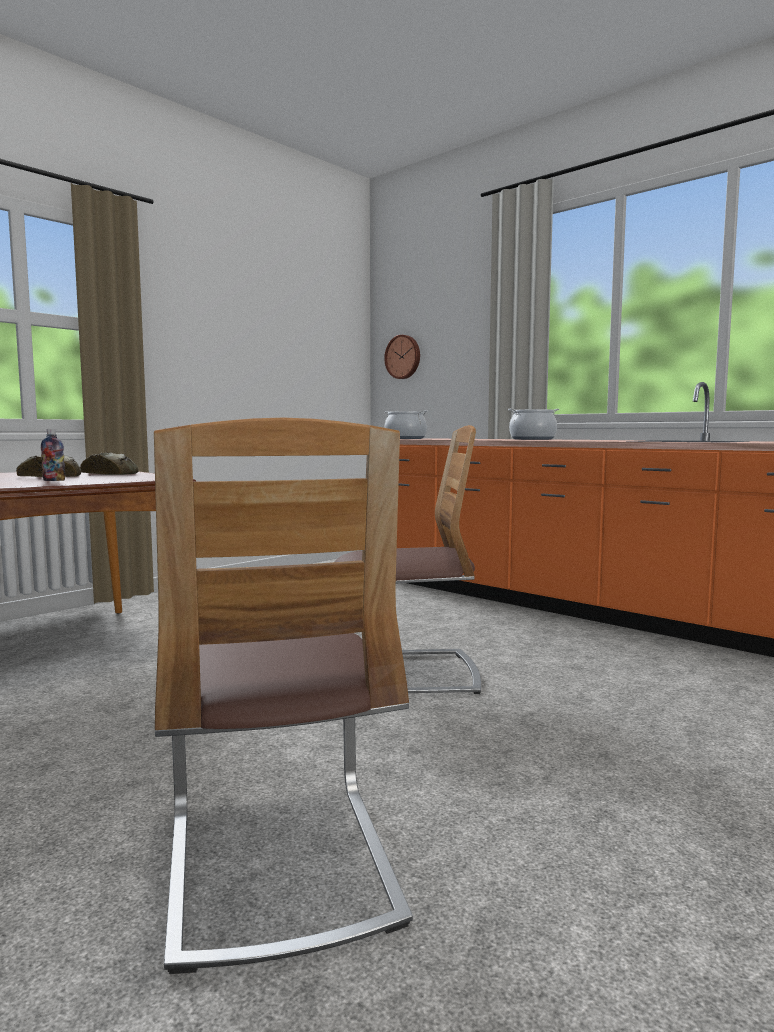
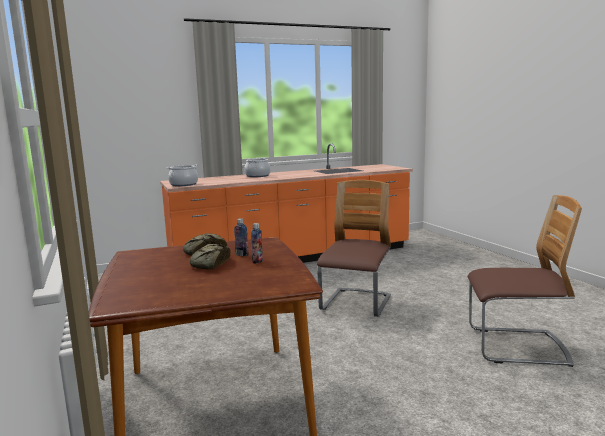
camera: 65 degrees left, 5 degrees up
(89, 478) = (242, 254): none -> bottle
(403, 357) = (111, 121): wall clock -> none

